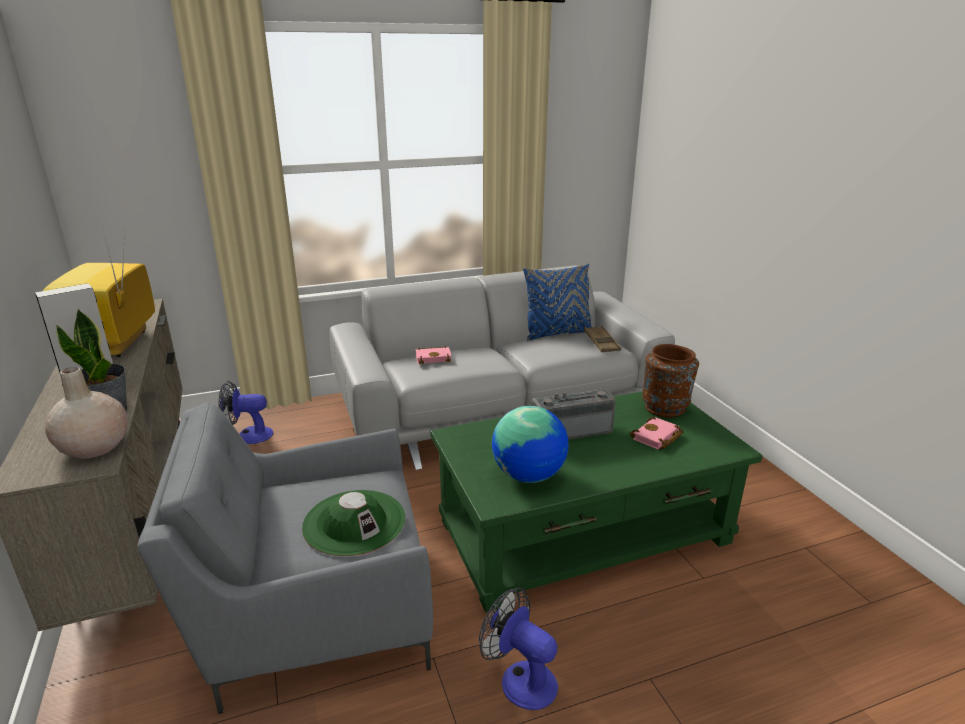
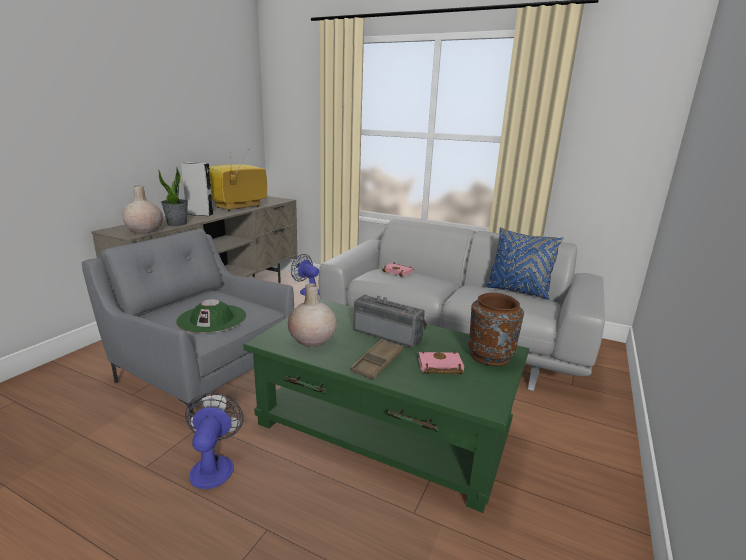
camera: 45 degrees right, 5 degrees down
(529, 475) = (312, 340): globe -> beige vase
(601, 342) = (534, 305): brown tray -> brown tray (377, 362)

